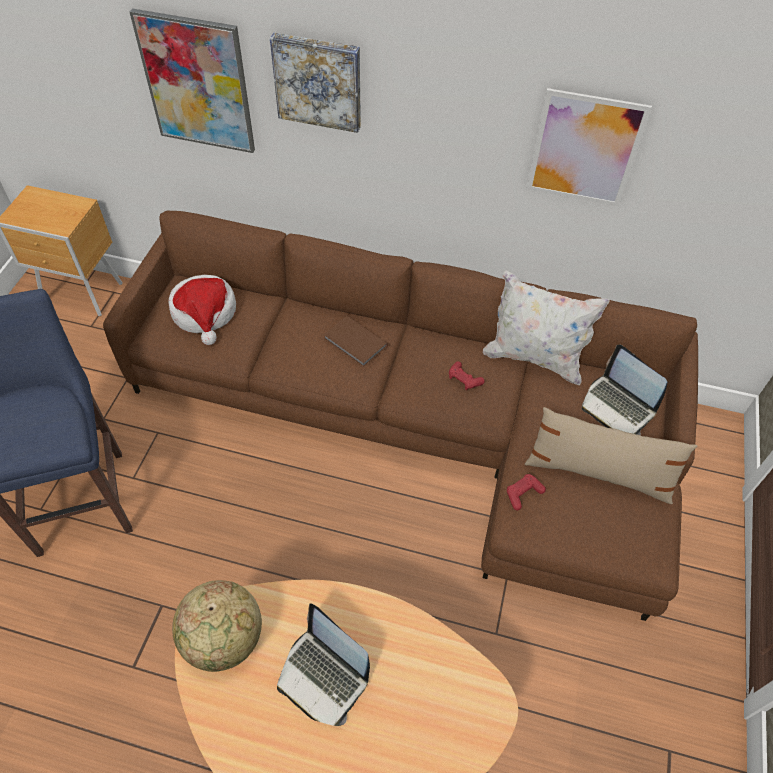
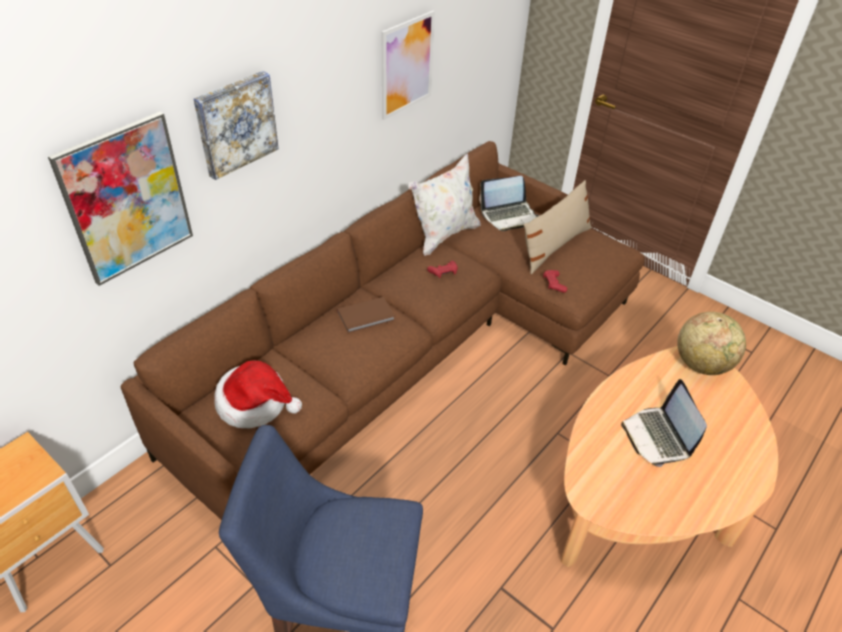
camera: 65 degrees left, 10 degrees down
(224, 639) = (609, 490): globe -> globe (701, 364)
(323, 676) = (658, 437): laptop -> laptop turned 105 degrees clockwise

